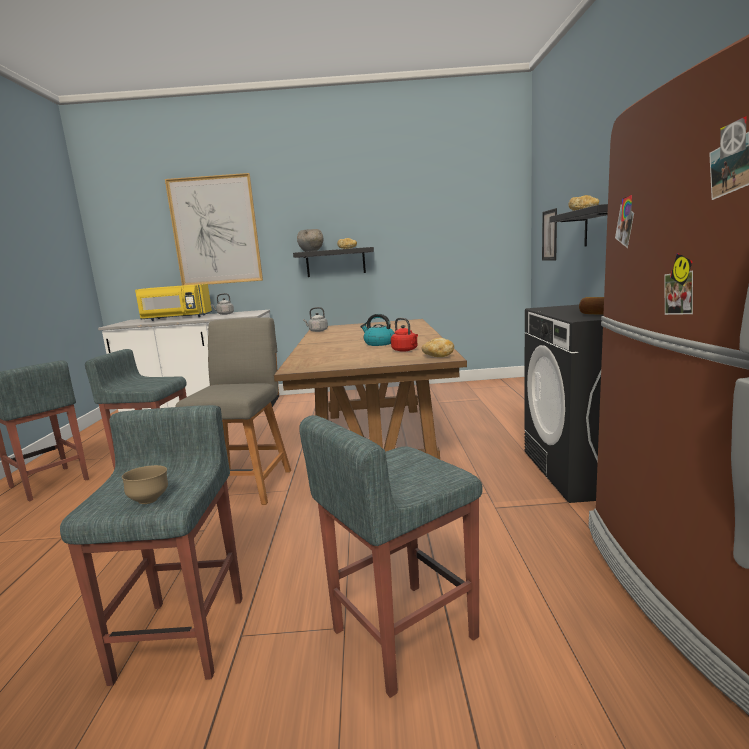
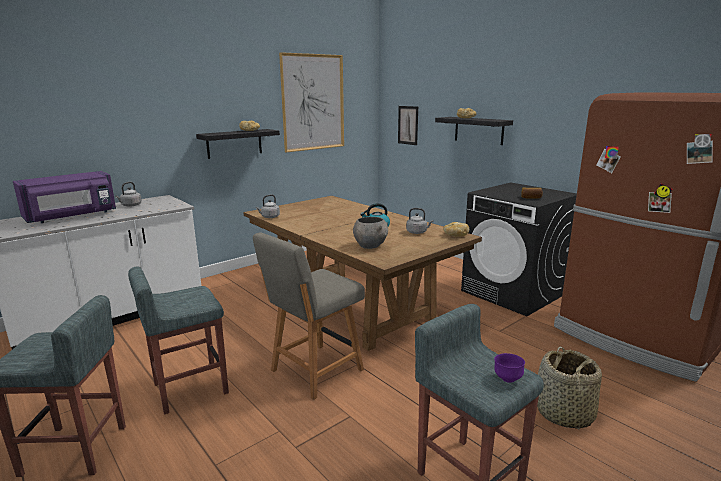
camera: 40 degrees left, 5 degrees up
(150, 500) = (507, 379): brown bowl -> purple bowl
(176, 318) = (72, 216): yellow microwave -> purple microwave
(215, 231) = (101, 107): picture -> picture (313, 102)
(246, 484) = (314, 371): grey chair -> grey chair turned 105 degrees counterclockwise
(311, 251) = (218, 133): grey bowl -> grey bowl (370, 246)
(402, 634) = (564, 413): grey stool -> basket
(405, 350) = (417, 232): red kettle -> grey kettle

